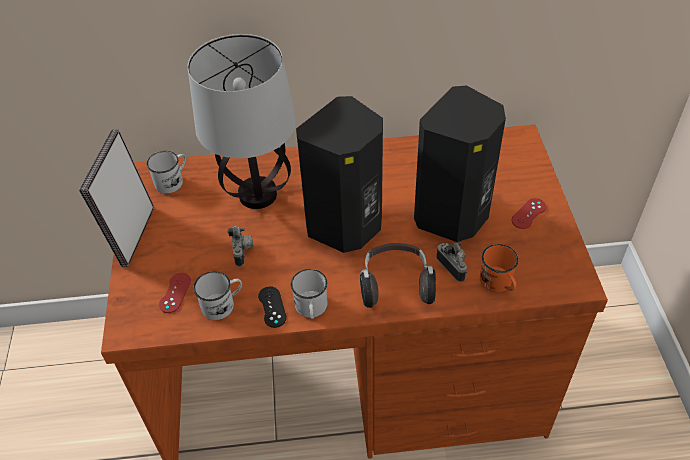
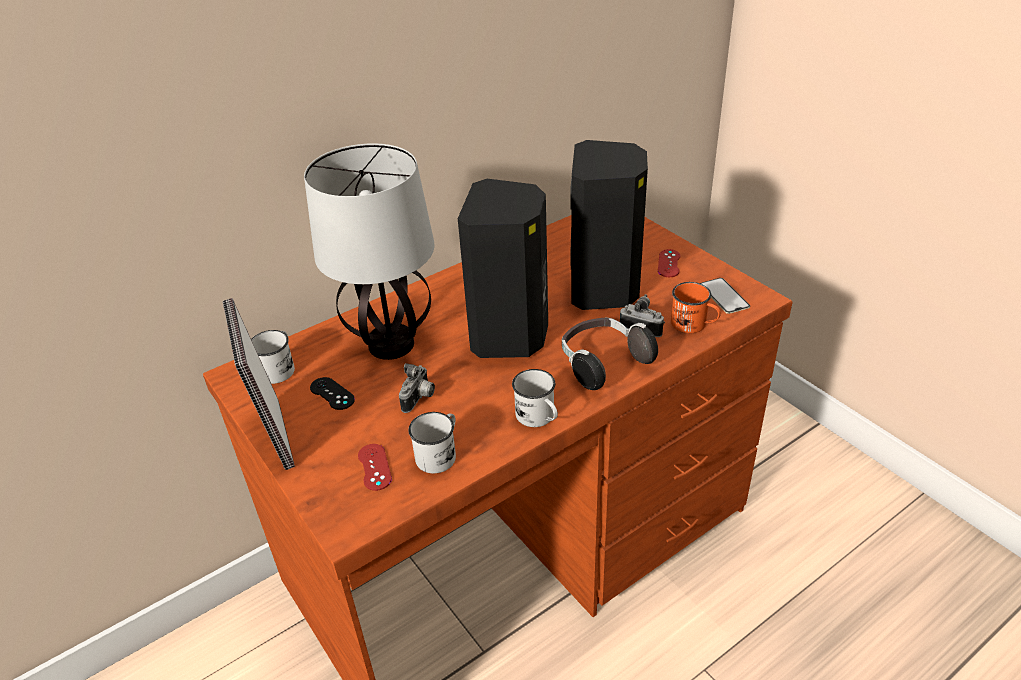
camera: 30 degrees left, 10 degrees down
(243, 251) = (419, 399): camera -> camera turned 60 degrees clockwise
(272, 307) = (496, 433): black game controller -> black game controller (332, 393)
(549, 267) = (724, 296): none -> phone

